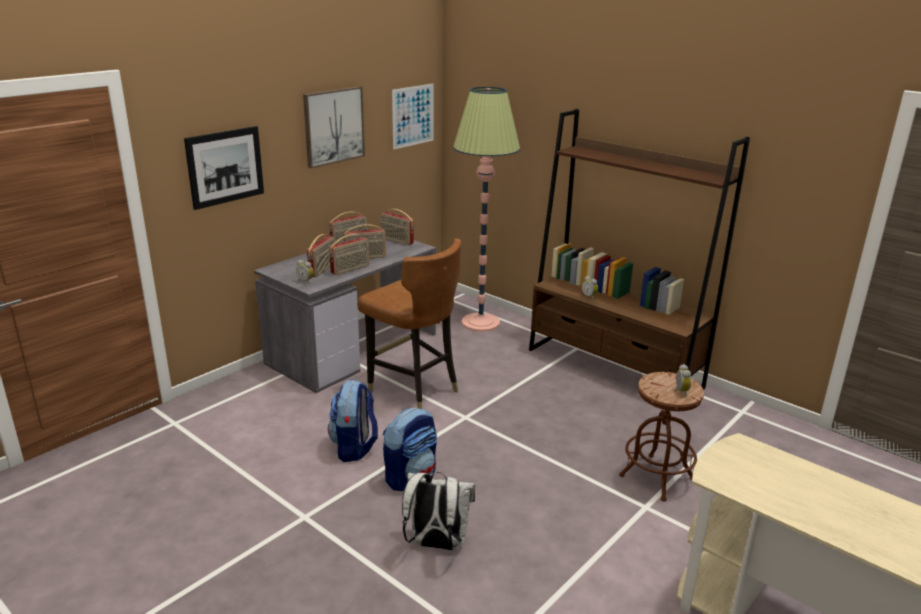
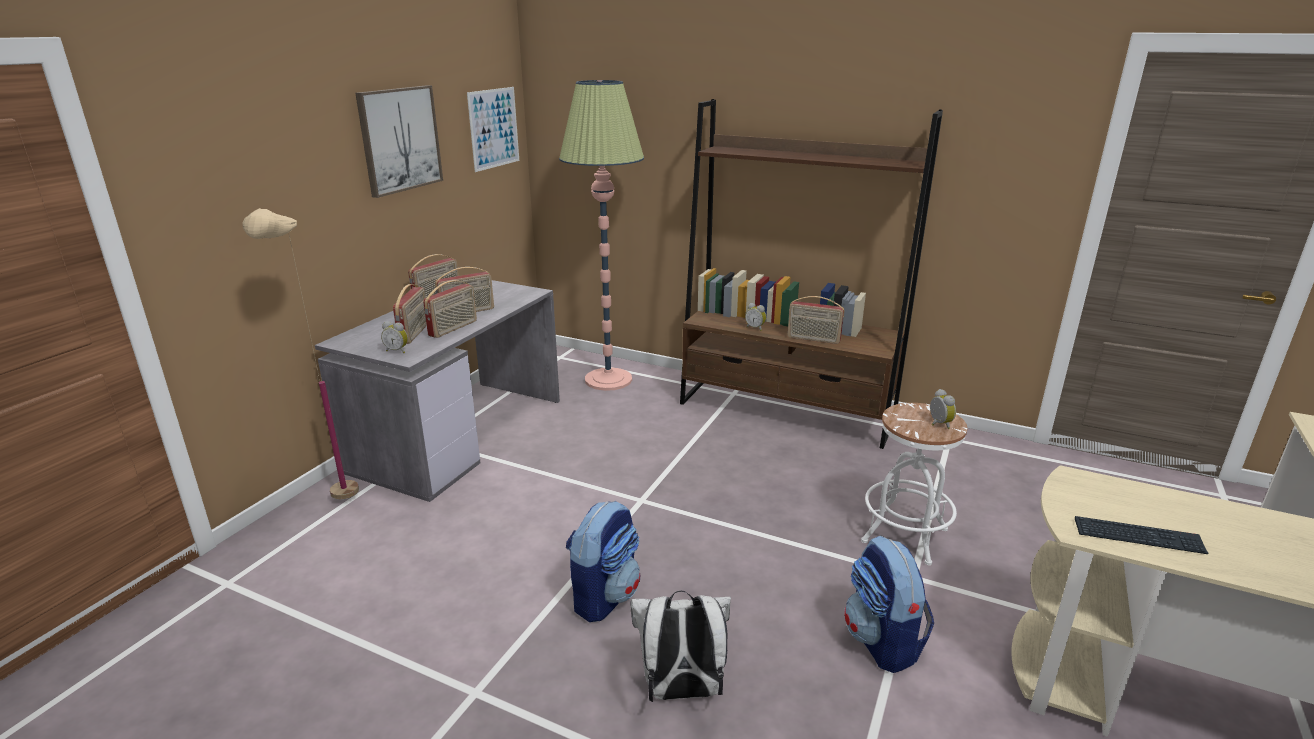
camera: 15 degrees left, 0 degrees up
(225, 167) = (256, 197): picture -> none
(254, 390) = (338, 512): none -> beige floor lamp
(354, 448) = (511, 570): backpack -> backpack (882, 642)
(396, 241) = (498, 288): radio -> radio (813, 339)
(413, 390) = (560, 475): brown chair -> none
(656, 477) = (904, 535): brown stool -> white stool
(753, 488) = (1138, 537): none -> keyboard

